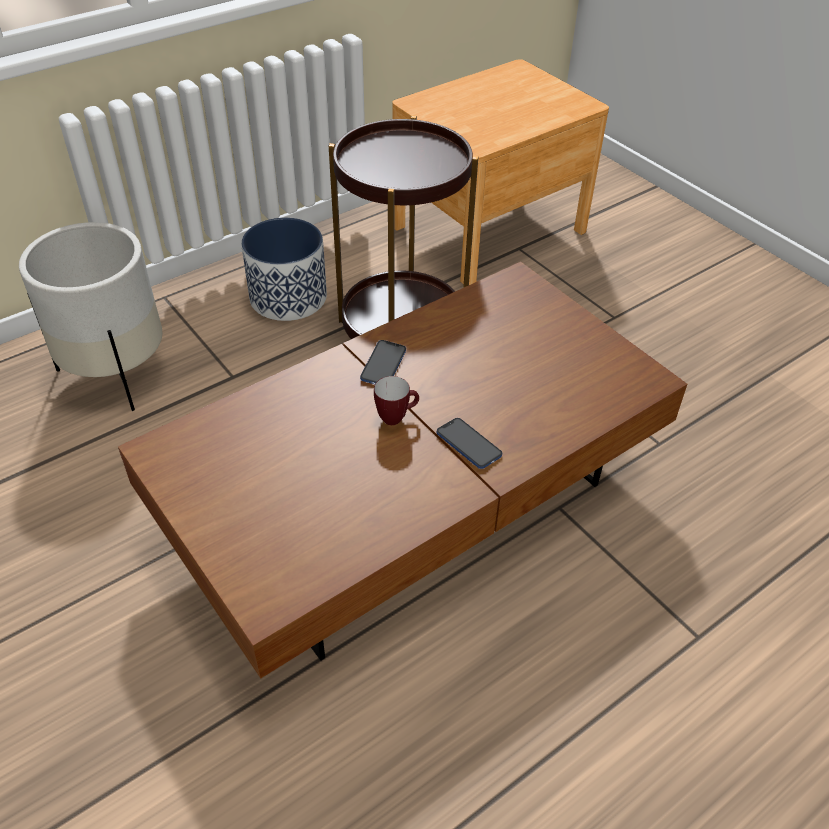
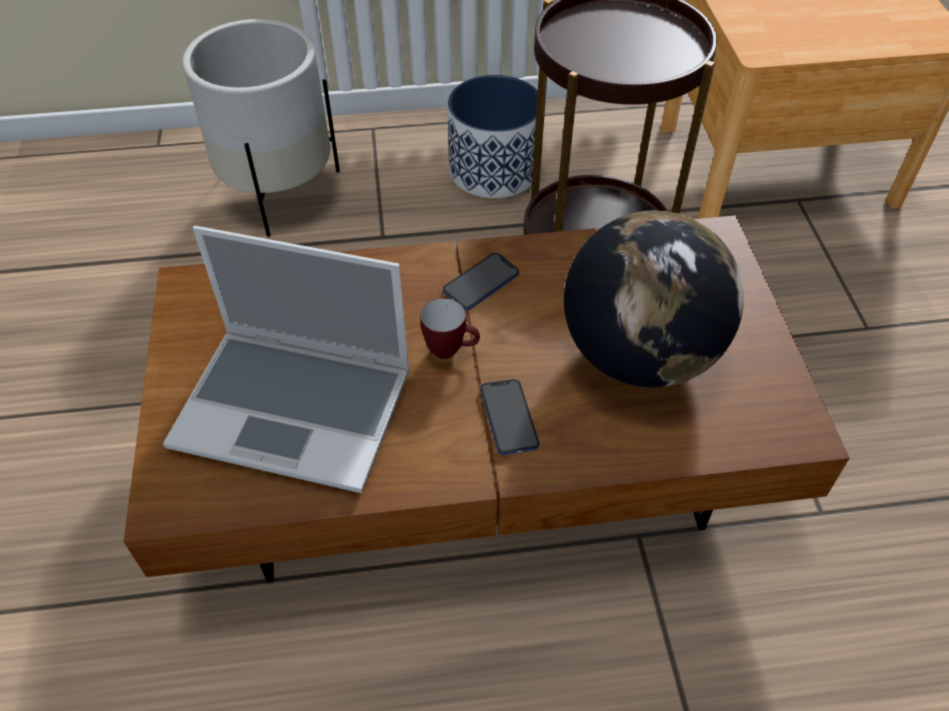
camera: 30 degrees right, 5 degrees up
(314, 499) = (297, 408): none -> laptop
(523, 371) = (639, 354): none -> globe

